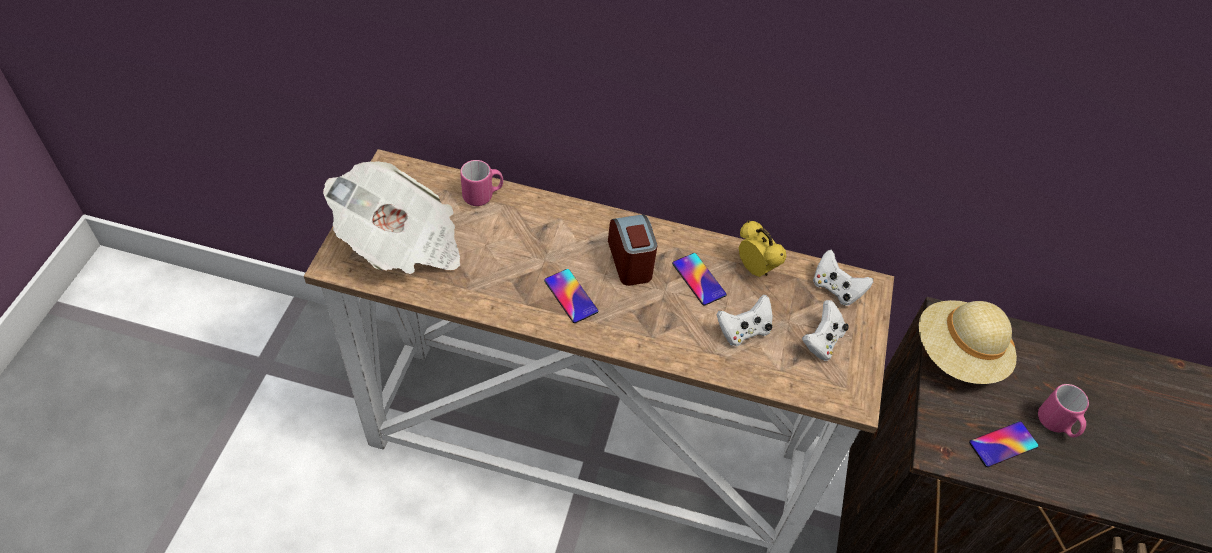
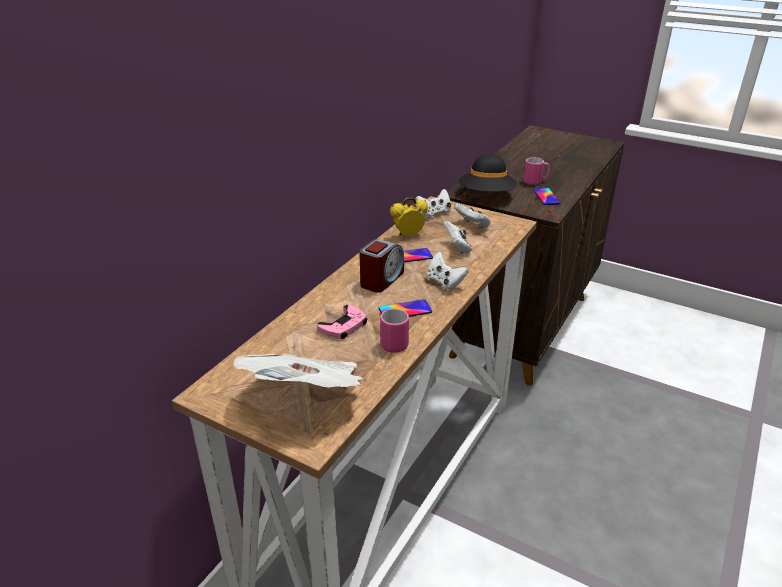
camera: 70 degrees left, 20 degrees down
(483, 195) = (276, 340): pink mug -> pink mug (394, 342)
(522, 245) = (344, 326): none -> pink game controller
(631, 261) = (381, 280): alarm clock -> alarm clock turned 120 degrees clockwise
(646, 327) = (444, 283): none -> white game controller
(958, 355) = (486, 195): beige hat -> black hat

